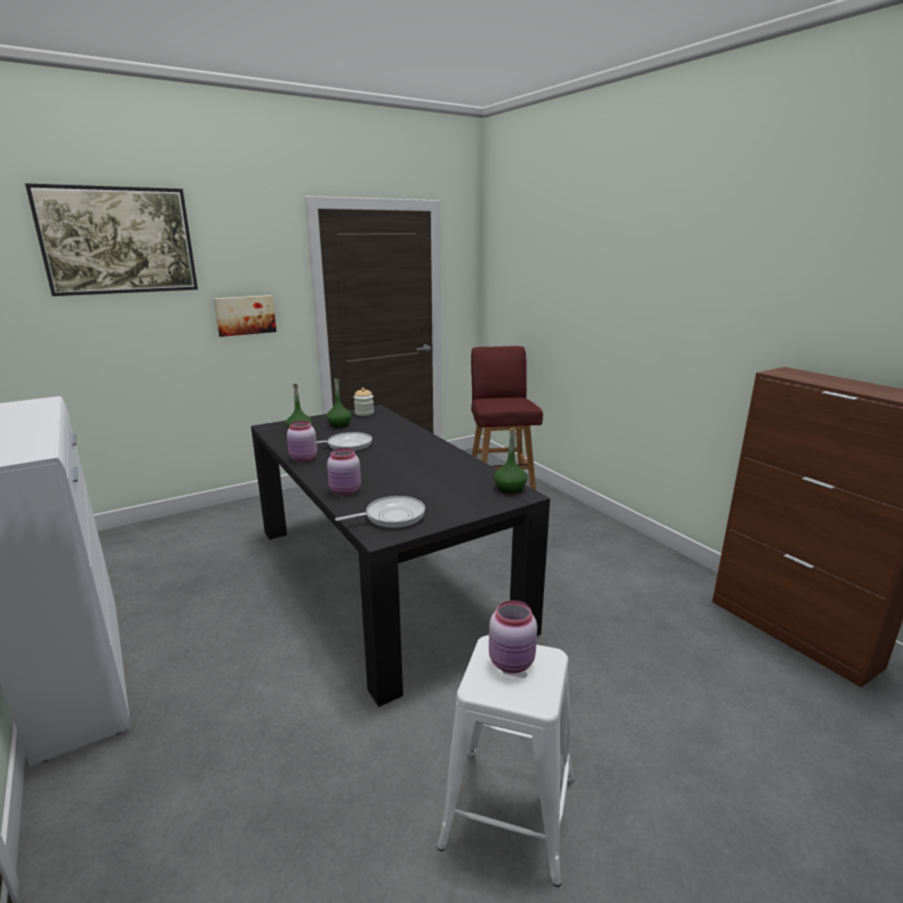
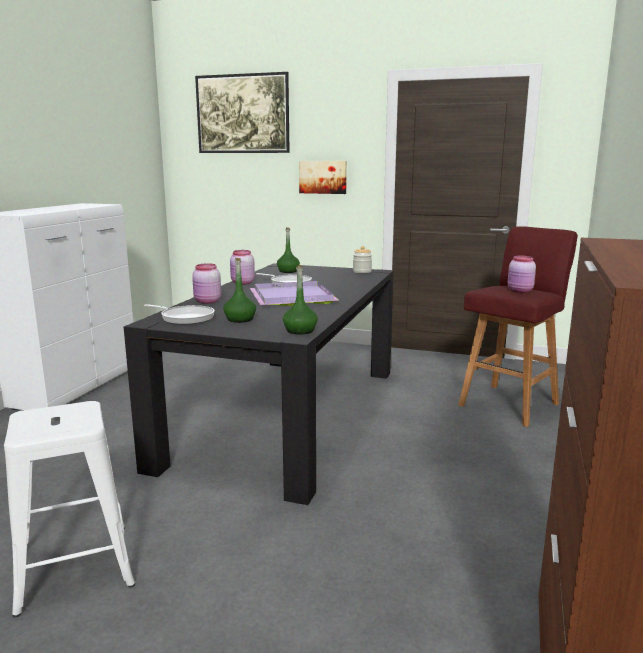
camera: 50 degrees right, 5 degrees down
(339, 424) = (324, 273): green bottle -> green bottle (240, 319)
(402, 459) = (294, 298): none -> purple tray
(512, 663) = (66, 416): pink jar -> pink jar (520, 291)

